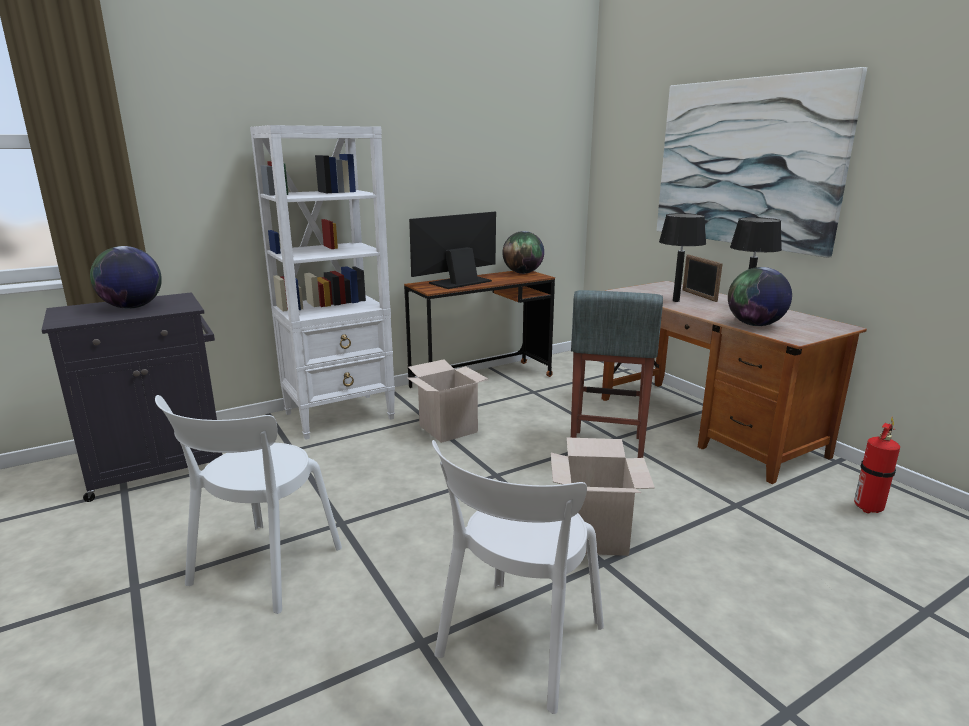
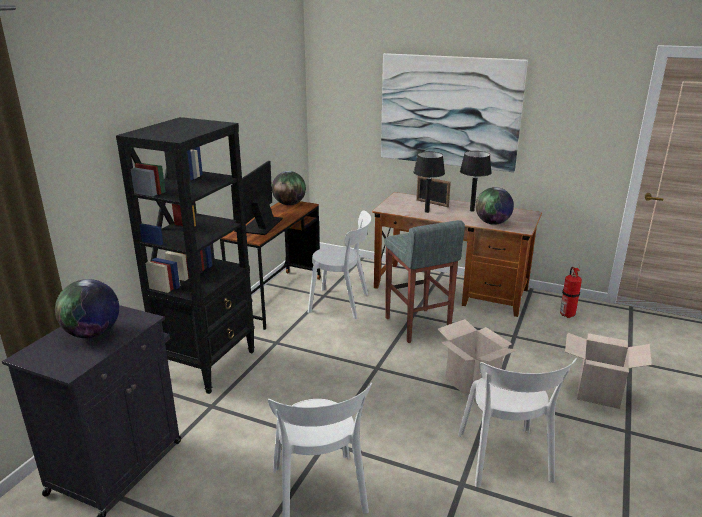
camera: 35 degrees left, 5 degrees up
(340, 416) = (208, 364): white bookcase -> black bookcase
(448, 429) = (304, 345): cardboard box -> cardboard box (598, 393)
(544, 404) = (342, 303): none -> white chair

